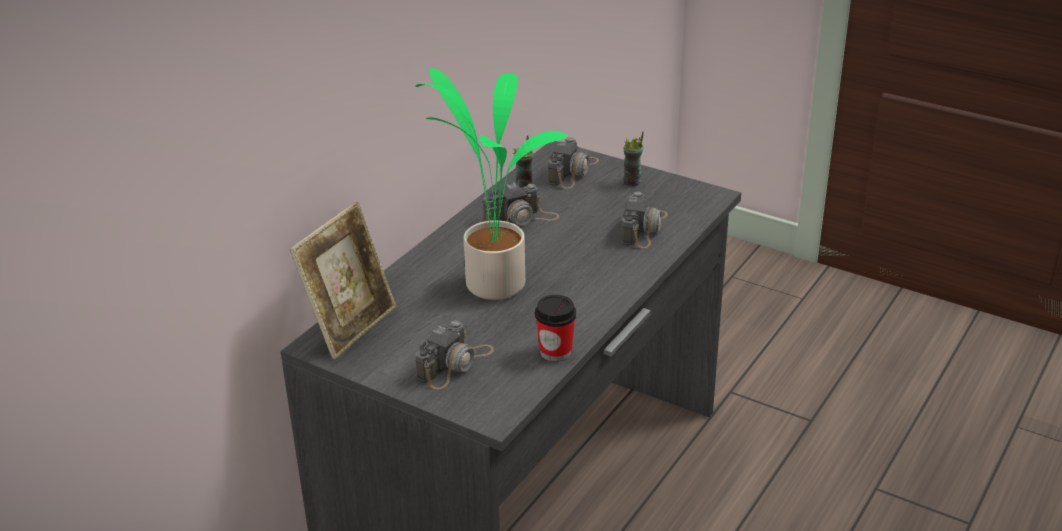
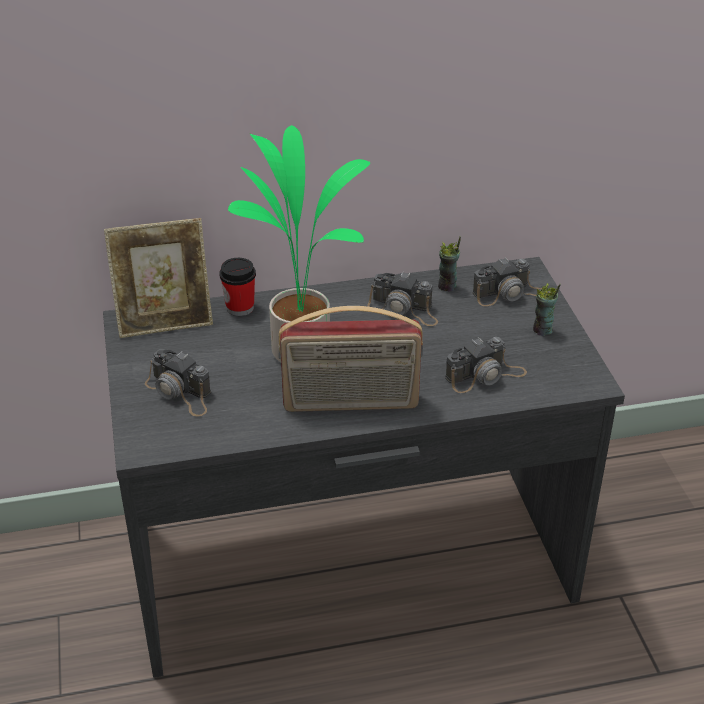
camera: 45 degrees right, 5 degrees up
(455, 364) = (180, 392): camera -> camera turned 45 degrees clockwise
(555, 352) = (255, 430): cup -> cup (240, 308)
(589, 295) = (350, 403): none -> radio

